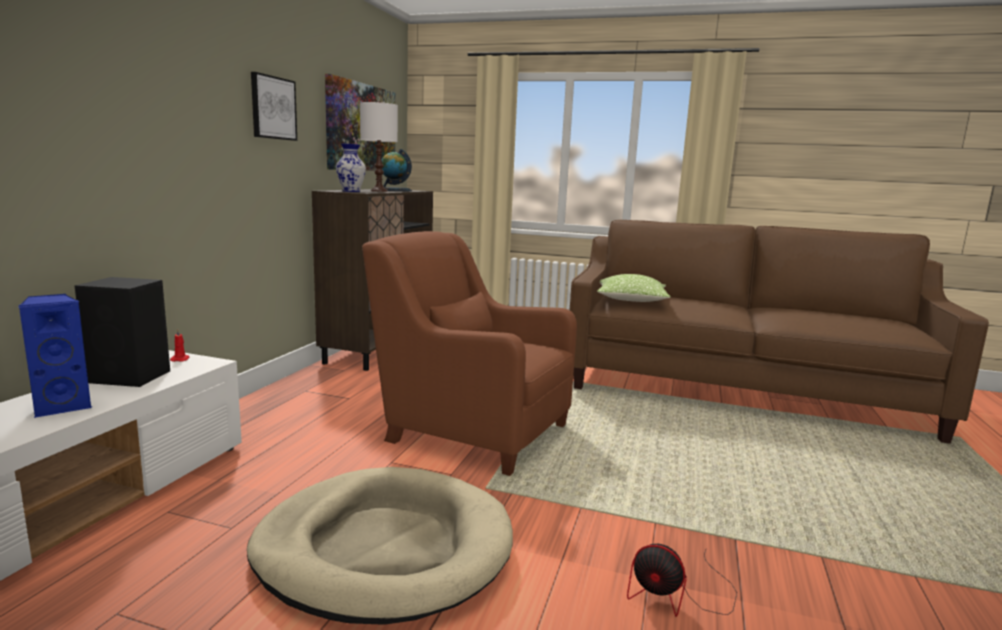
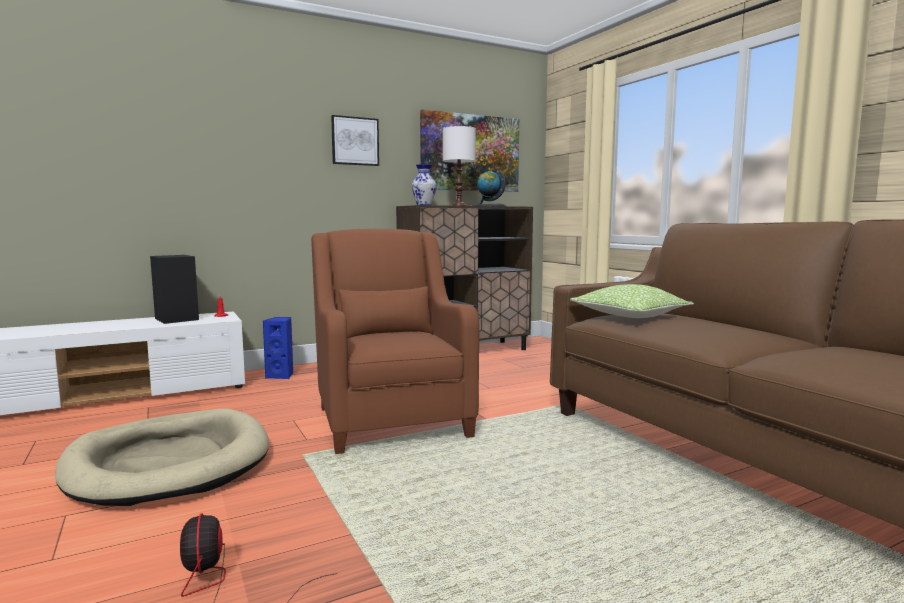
camera: 45 degrees right, 5 degrees down
(63, 406) = (116, 325): blue speaker -> blue speaker (281, 376)

